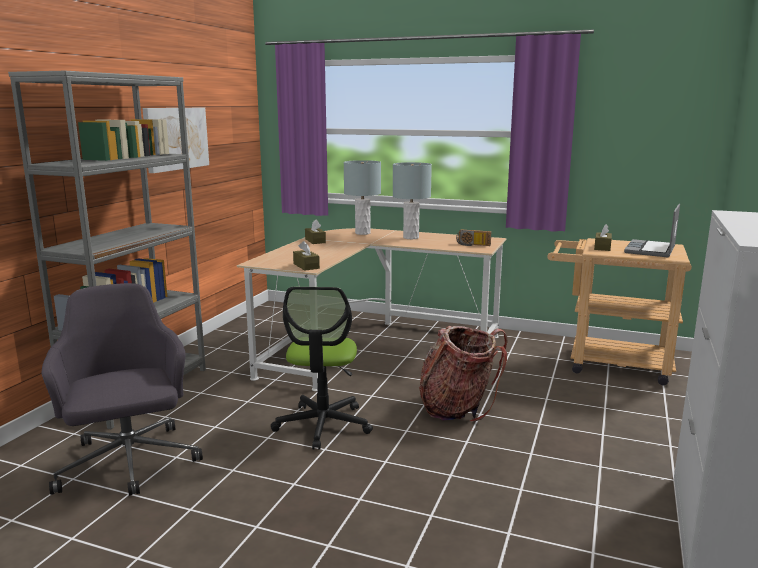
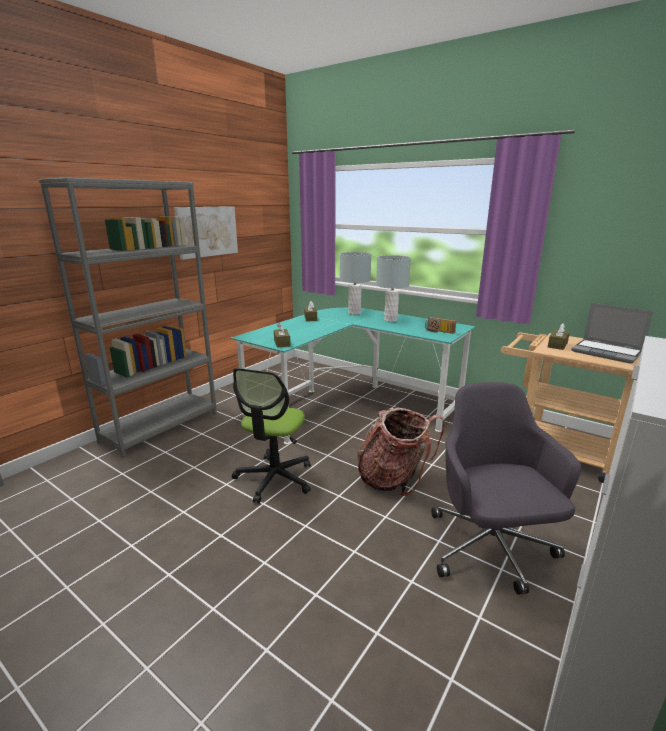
camera: 15 degrees right, 5 degrees up
(129, 464) = (115, 492): grey office chair -> grey office chair (490, 549)
(371, 346) = (351, 406): beige desk -> turquoise desk
(651, 250) = (607, 352): laptop -> laptop turned 90 degrees counterclockwise

